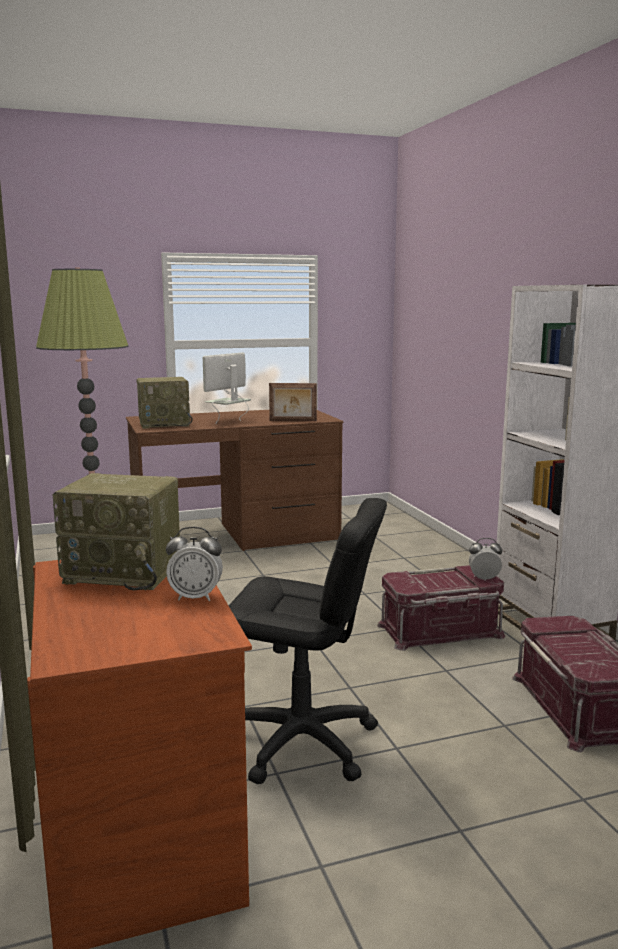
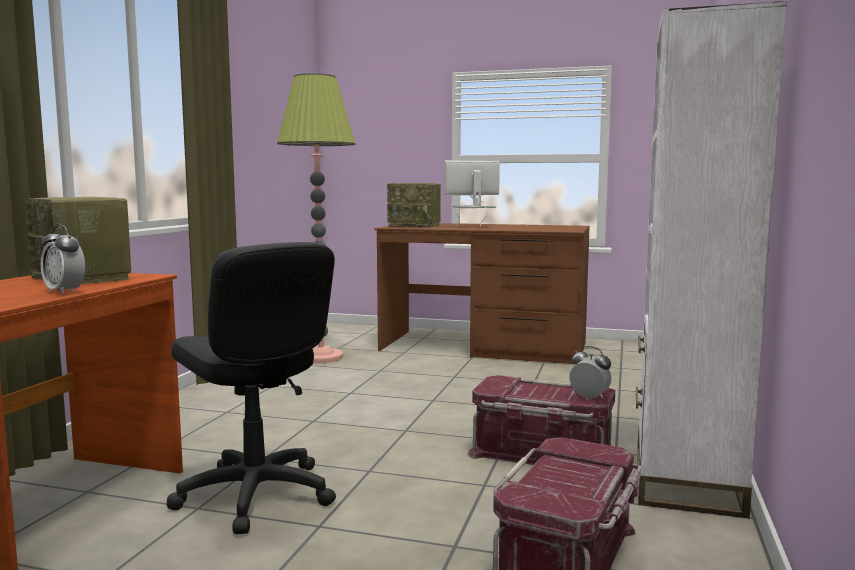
camera: 35 degrees right, 5 degrees down
(293, 421) = (532, 229): picture frame -> none

